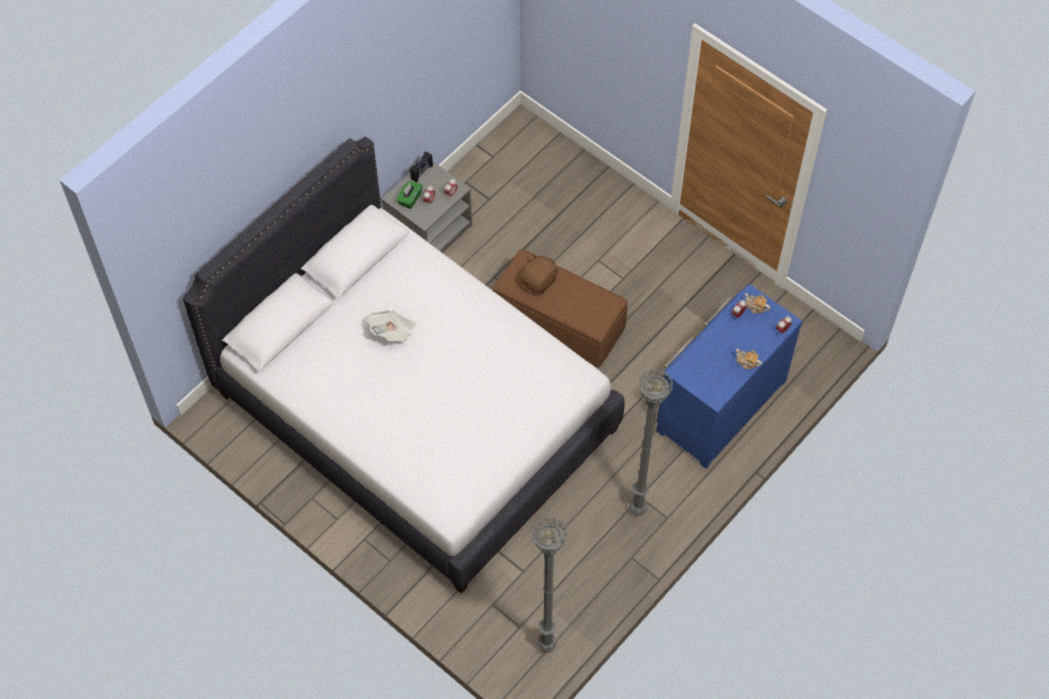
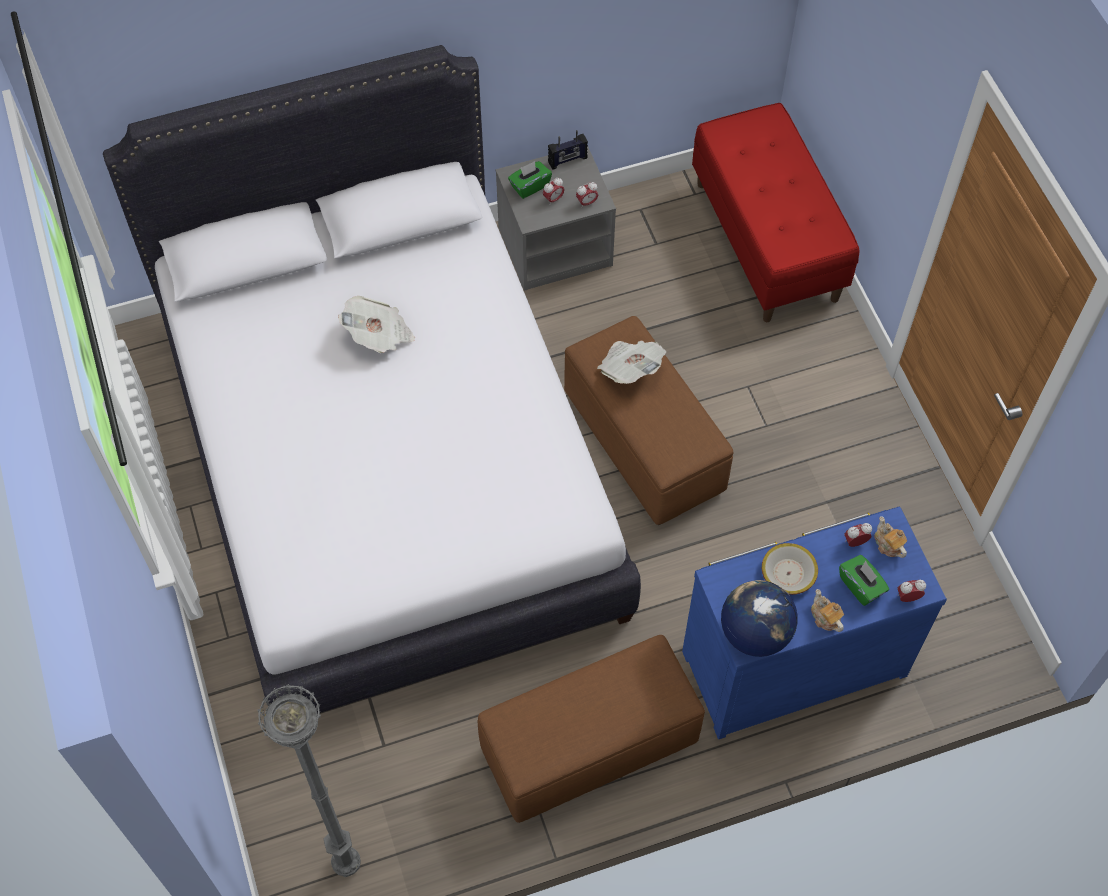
camera: 30 degrees right, 0 degrees up
(539, 281) = (630, 369): brown plush toy -> newspaper
(554, 166) = (767, 241): none -> red bench
(638, 509) = (590, 745): grey floor lamp -> brown ottoman
(713, 349) = (788, 573): none -> bowl
(715, 389) = (754, 633): none -> globe
(755, 336) = (861, 586): none -> green tissue box

